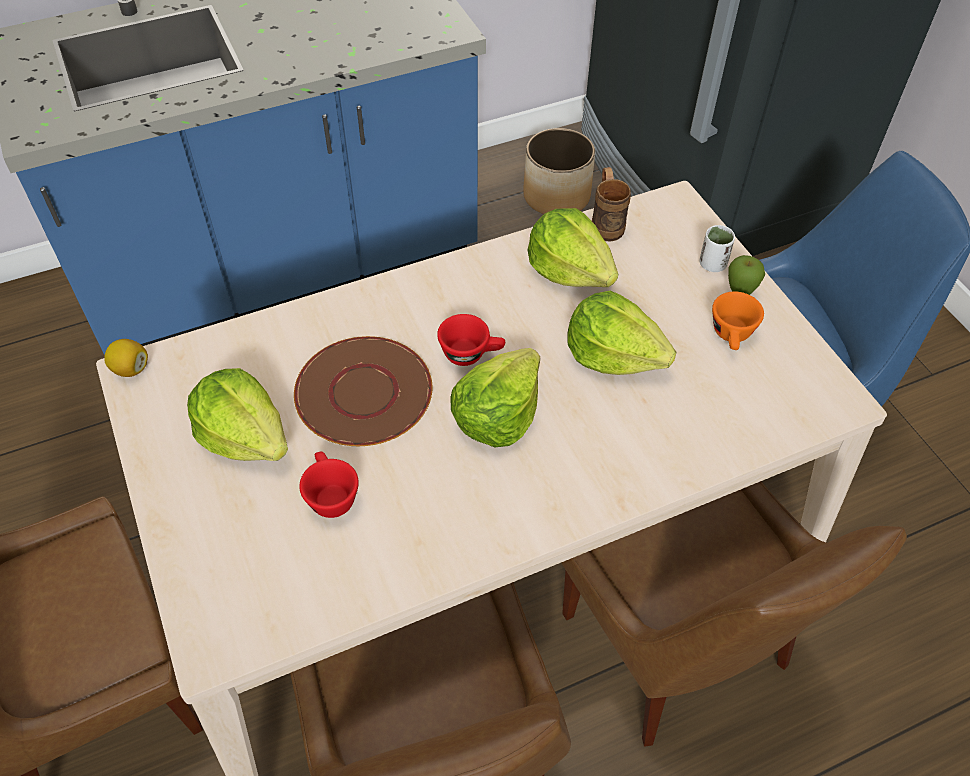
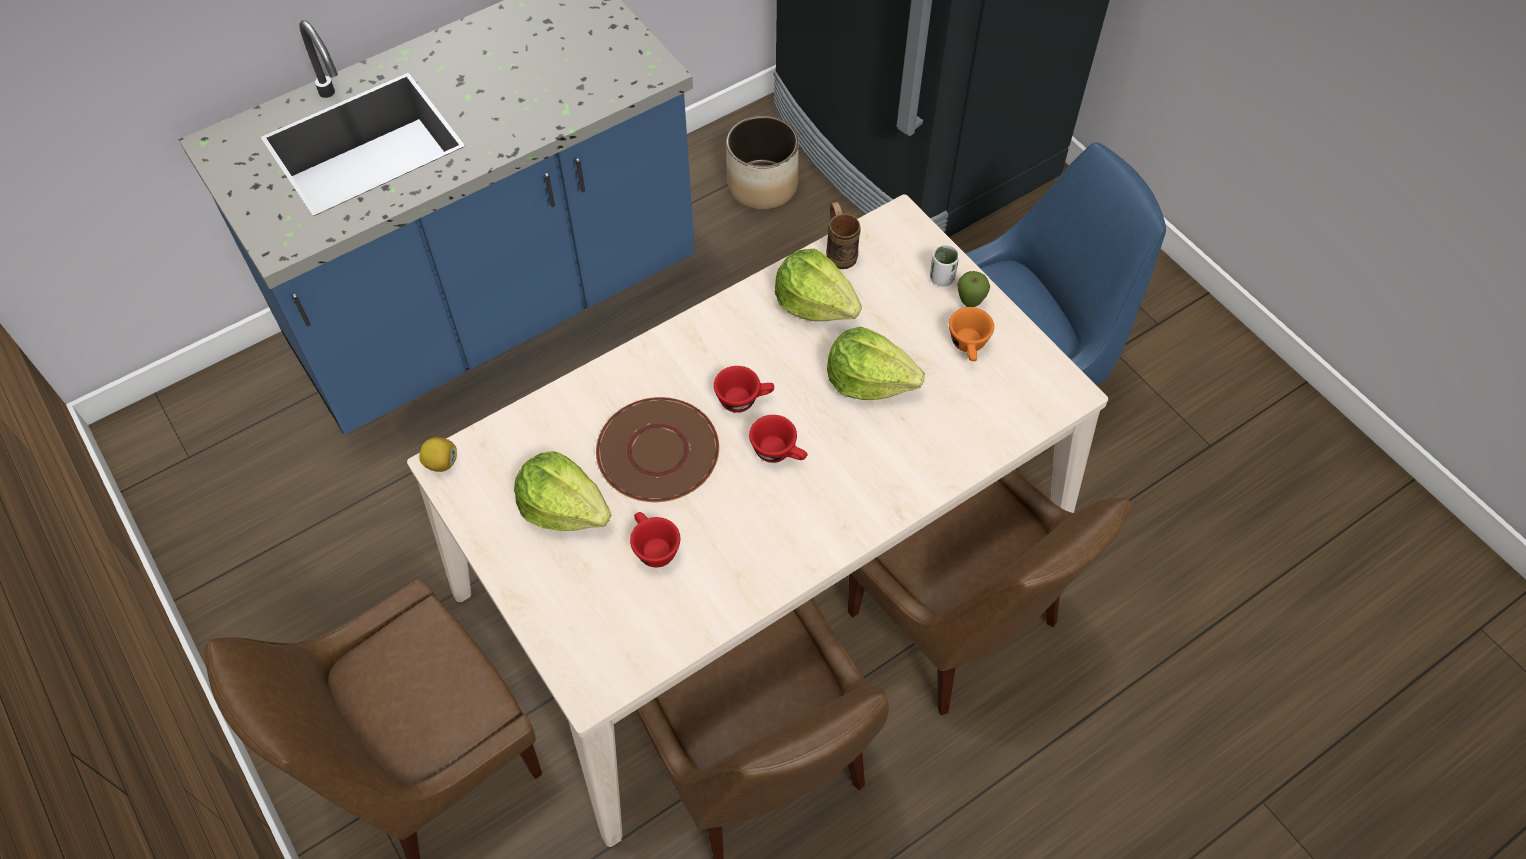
camera: 10 degrees left, 5 degrees up
(497, 415) = (779, 452): lettuce -> red cup

